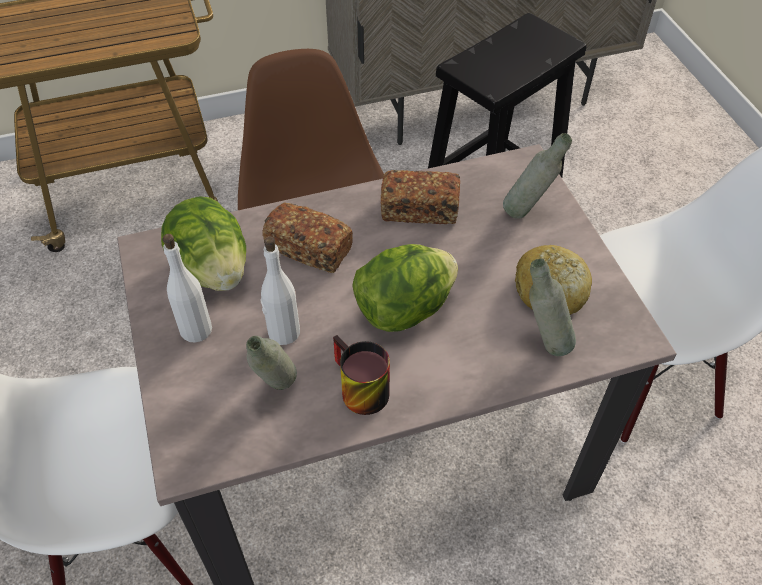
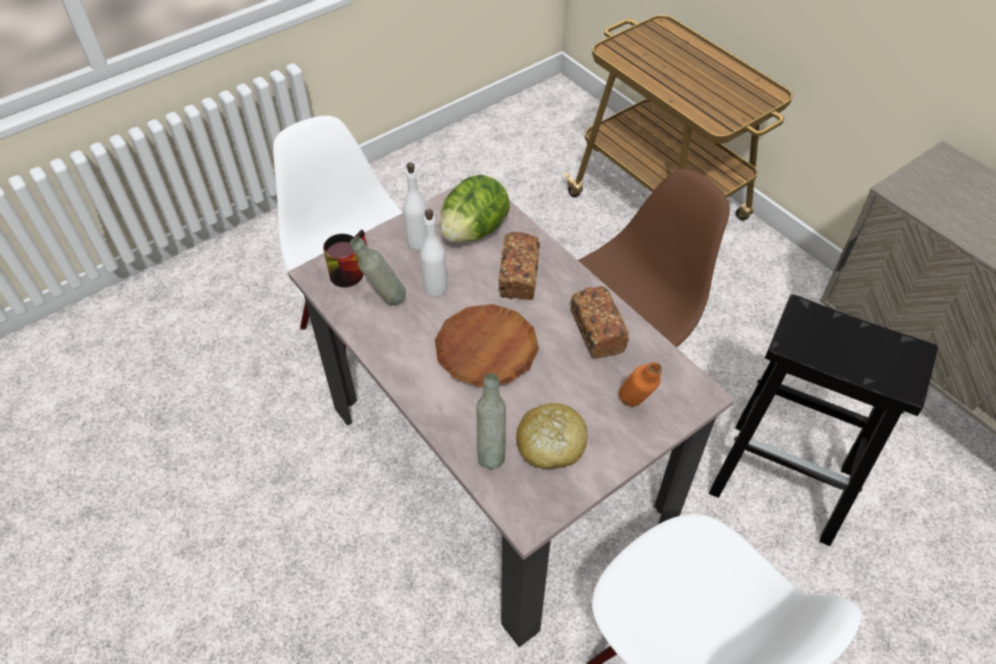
camera: 70 degrees right, 0 degrees up
(356, 390) = (401, 343): mug -> mug (348, 269)
(404, 309) = (486, 350): lettuce -> brown plate
(527, 213) = (634, 408): grey bottle -> orange bottle

